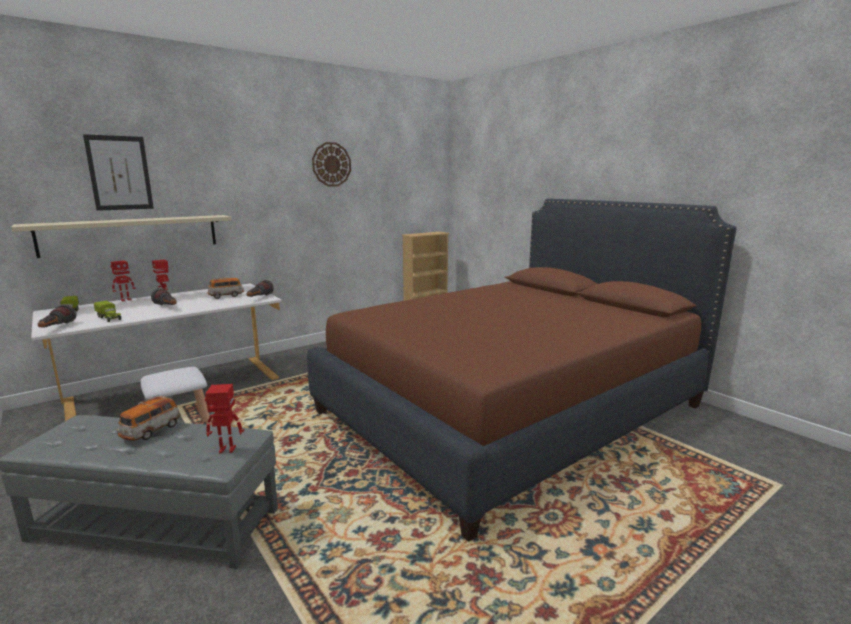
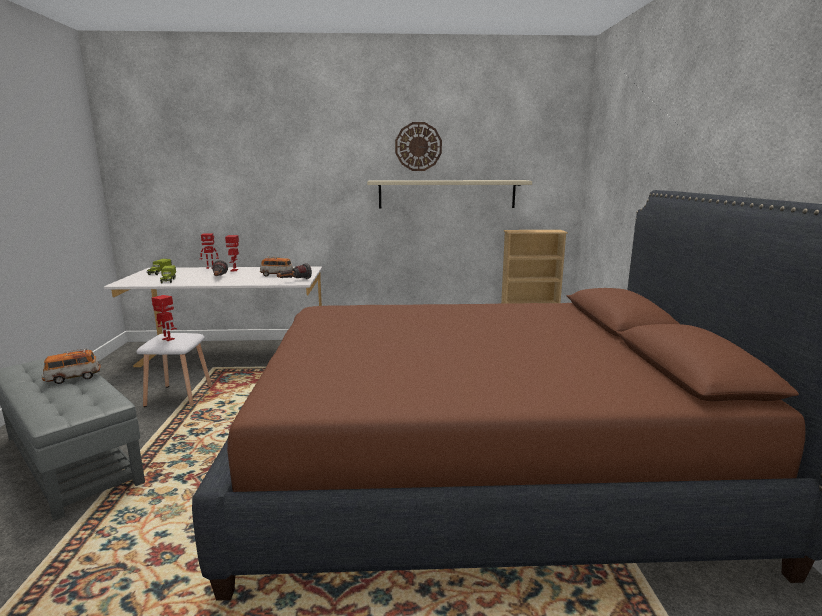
camera: 35 degrees right, 0 degrees up
(56, 328) = (127, 282): flashlight -> none
(119, 173) = (214, 157): picture -> none
(132, 234) = (221, 211): beige shelf -> beige shelf (447, 194)
(227, 450) = (76, 410): toy robot -> toy robot (167, 339)

